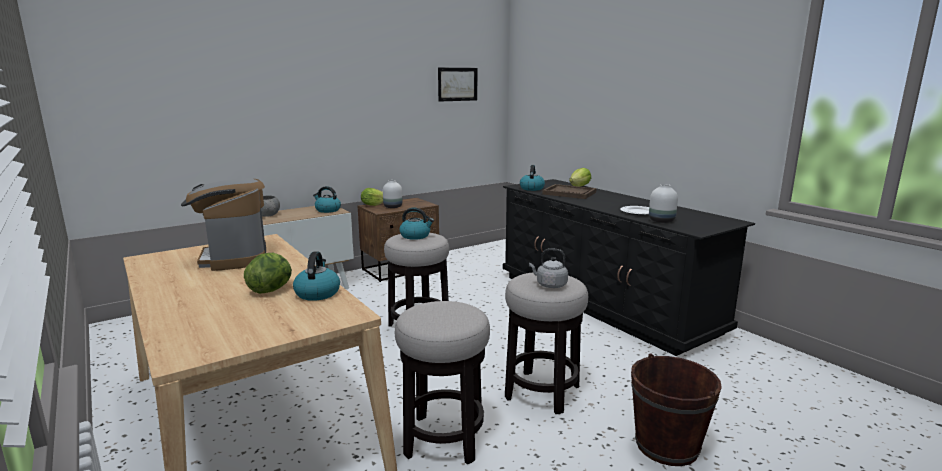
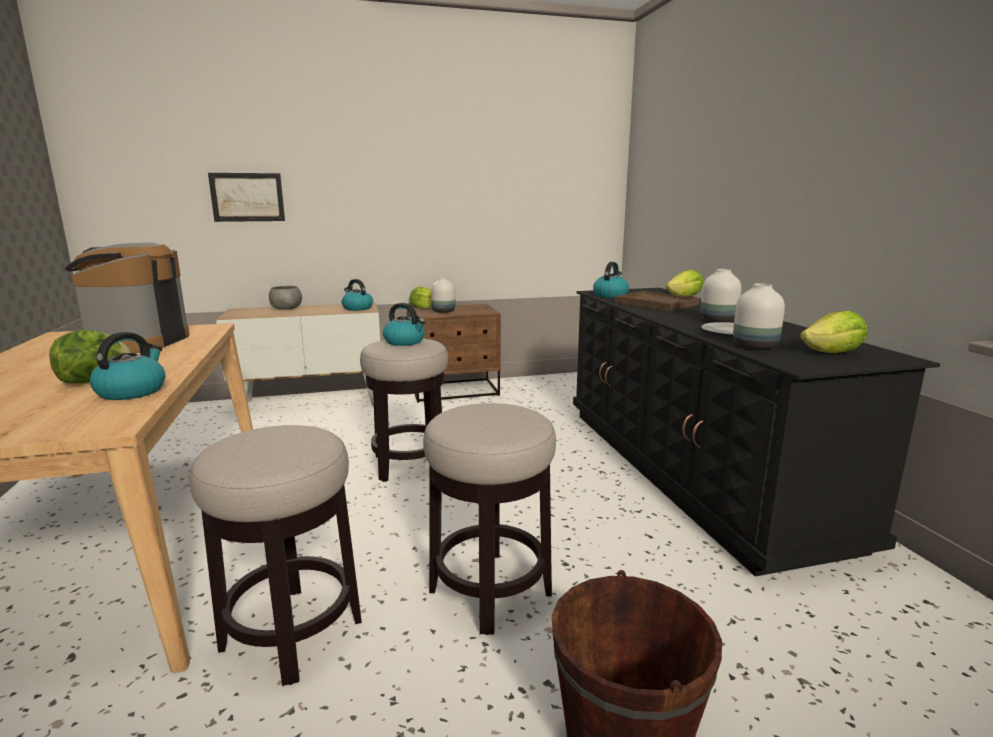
camera: 20 degrees right, 0 degrees up
(457, 84) = (550, 160): picture -> picture (247, 197)
(549, 285) = (485, 424): grey kettle -> none
(621, 204) = (717, 321): none -> white vase
(703, 221) = (832, 353): none -> lettuce

